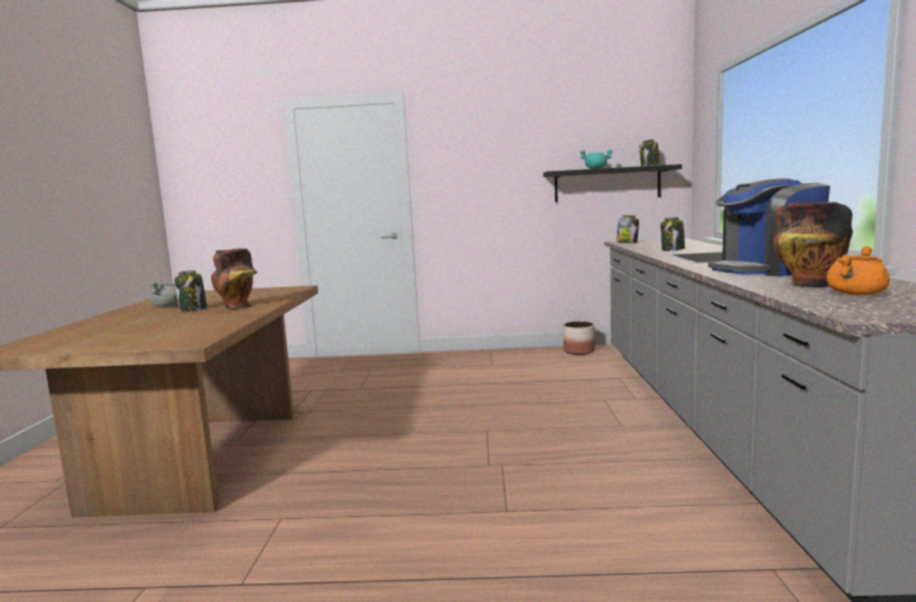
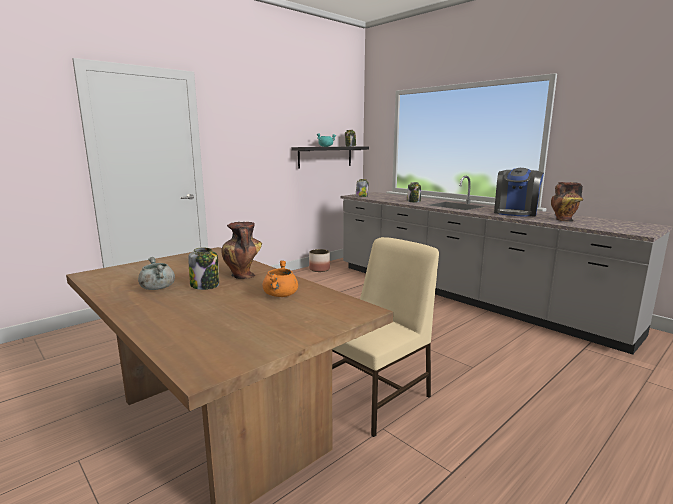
camera: 45 degrees left, 5 degrees up
(337, 491) = (375, 397): none -> beige chair
(856, 294) = (598, 223): orange cooking pot -> orange cooking pot (281, 295)

